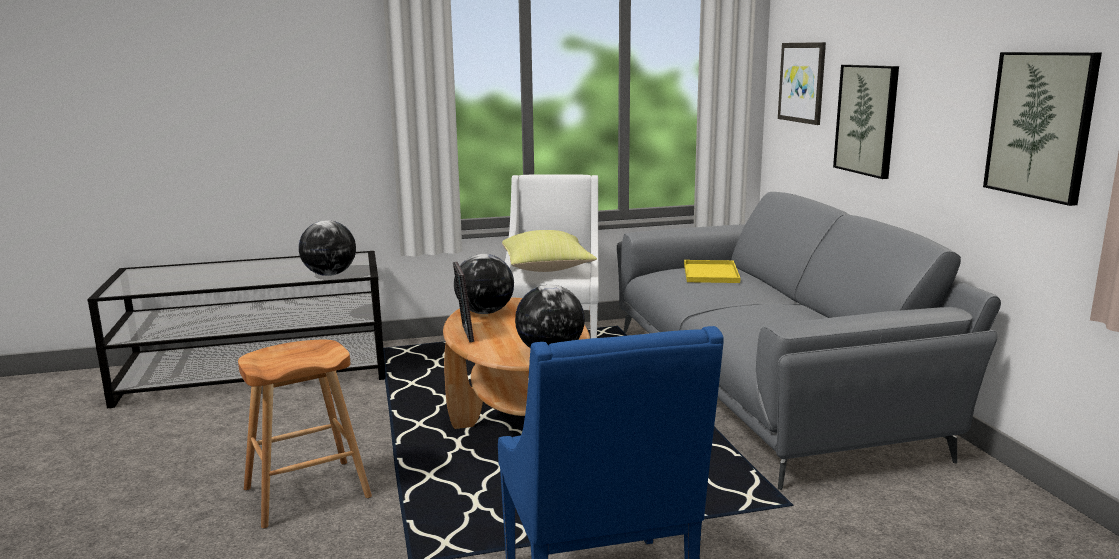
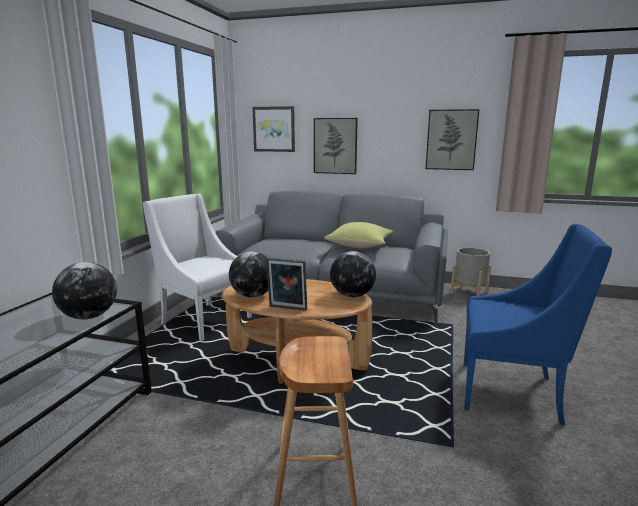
camera: 60 degrees left, 0 degrees up
(547, 269) = (204, 264): yellow pillow -> yellow pillow (360, 246)
(711, 273) = (282, 241): yellow tray -> none
(997, 497) = (469, 292): none -> grey planter

